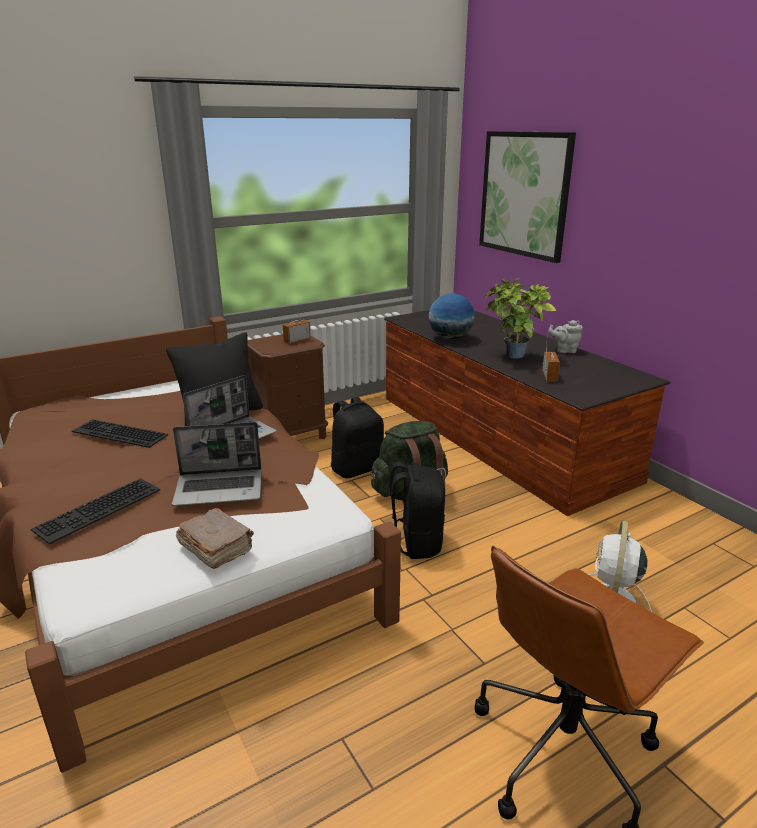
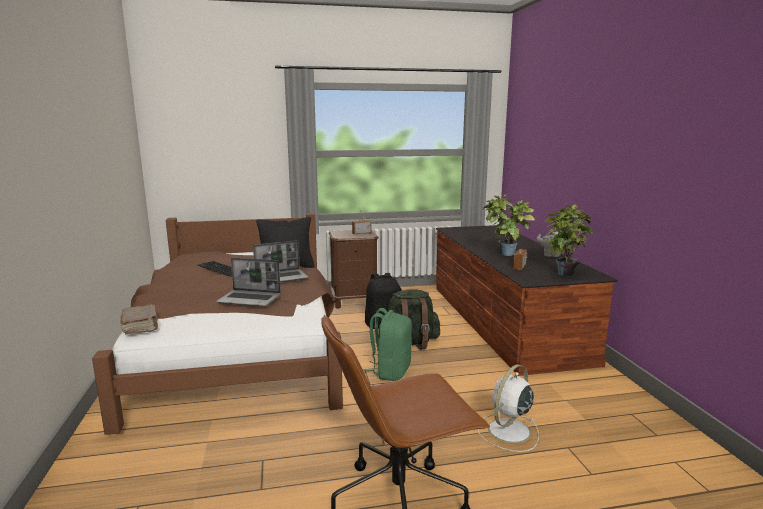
camera: 20 degrees right, 10 degrees down
(99, 510) = (178, 299): keyboard -> none
(216, 548) = (223, 325): brown book -> brown book (141, 327)
(415, 542) = (390, 371): black backpack -> green backpack
(450, 338) = (470, 241): globe -> none
(524, 194) = (538, 141): picture -> none
(606, 379) = (563, 273): none -> potted plant

